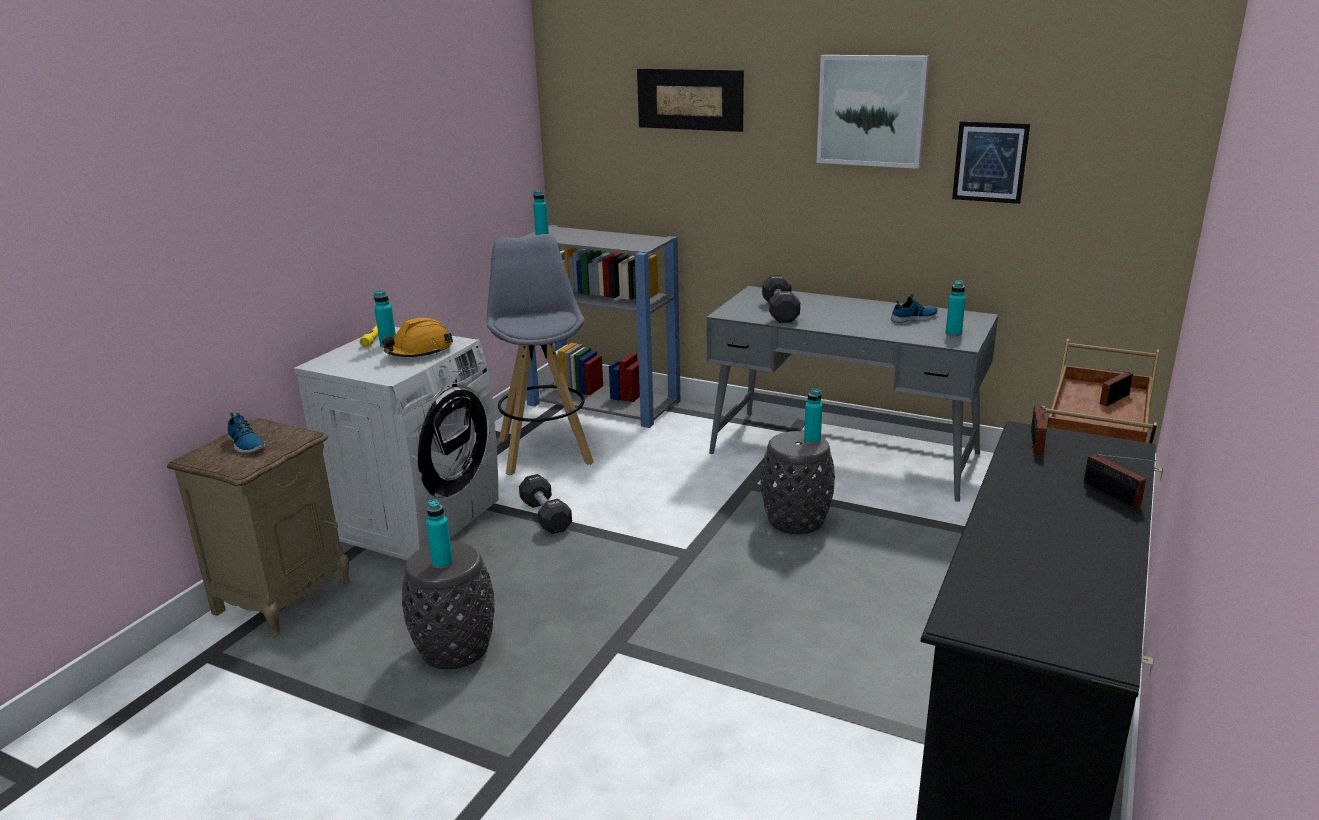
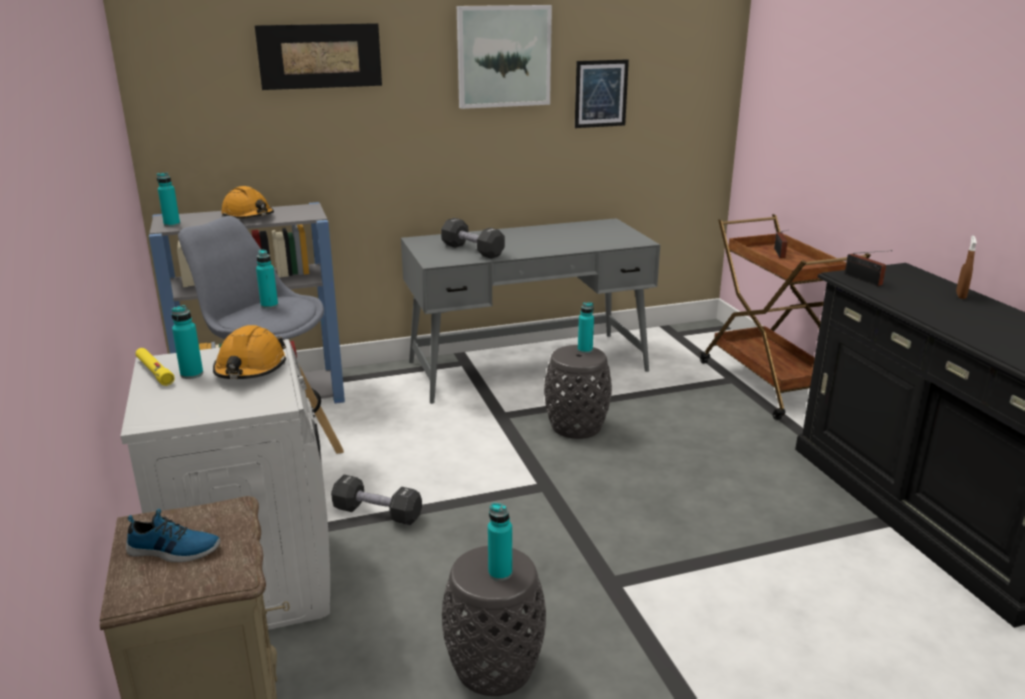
camera: 45 degrees left, 0 degrees up
(600, 239) = (248, 216): none -> orange hard hat
(914, 318) = (574, 232): shoe -> none
(953, 333) = (620, 236): turquoise bottle -> turquoise bottle (269, 305)
(1113, 496) = (961, 295): radio -> brown spray bottle

